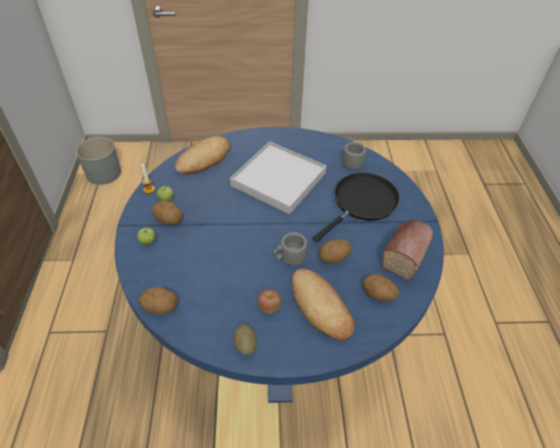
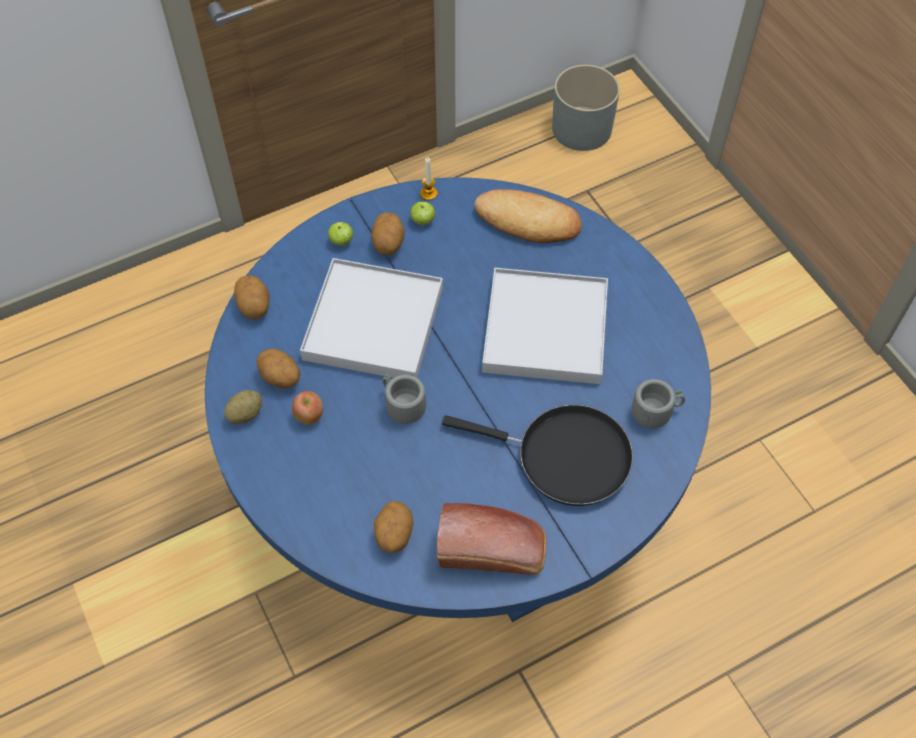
camera: 65 degrees right, 10 degrees up
(222, 249) = (373, 324): none -> white tray
(321, 307) = (339, 473): bread -> none
(333, 258) = (429, 458): potato -> potato (280, 378)

